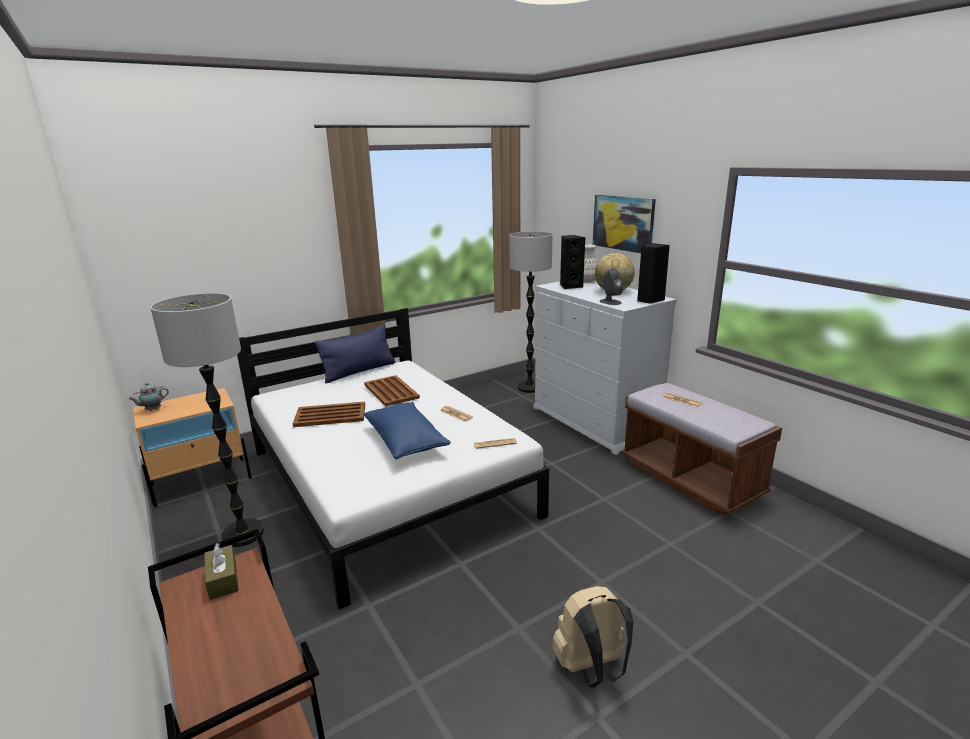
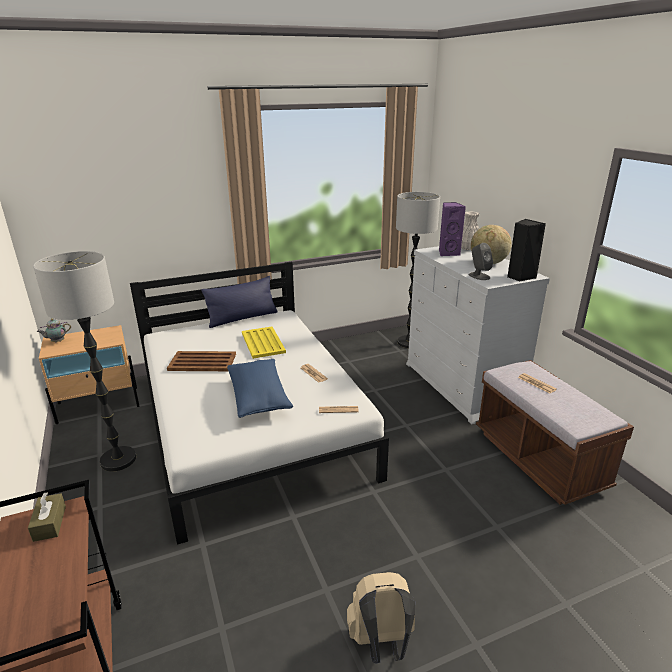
camera: 10 degrees right, 5 degrees up
(391, 391) = (263, 342): brown tray -> yellow tray
(570, 286) = (448, 253): black speaker -> purple speaker
(623, 223) = (507, 193): picture -> none

